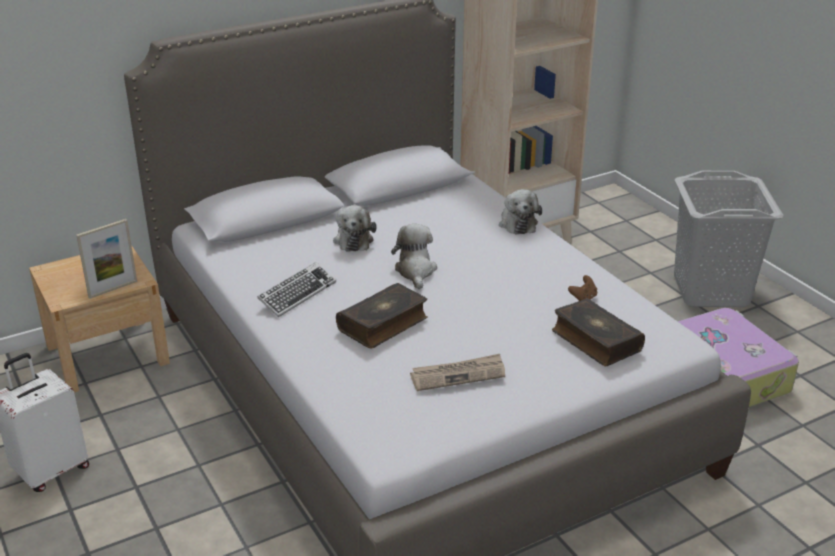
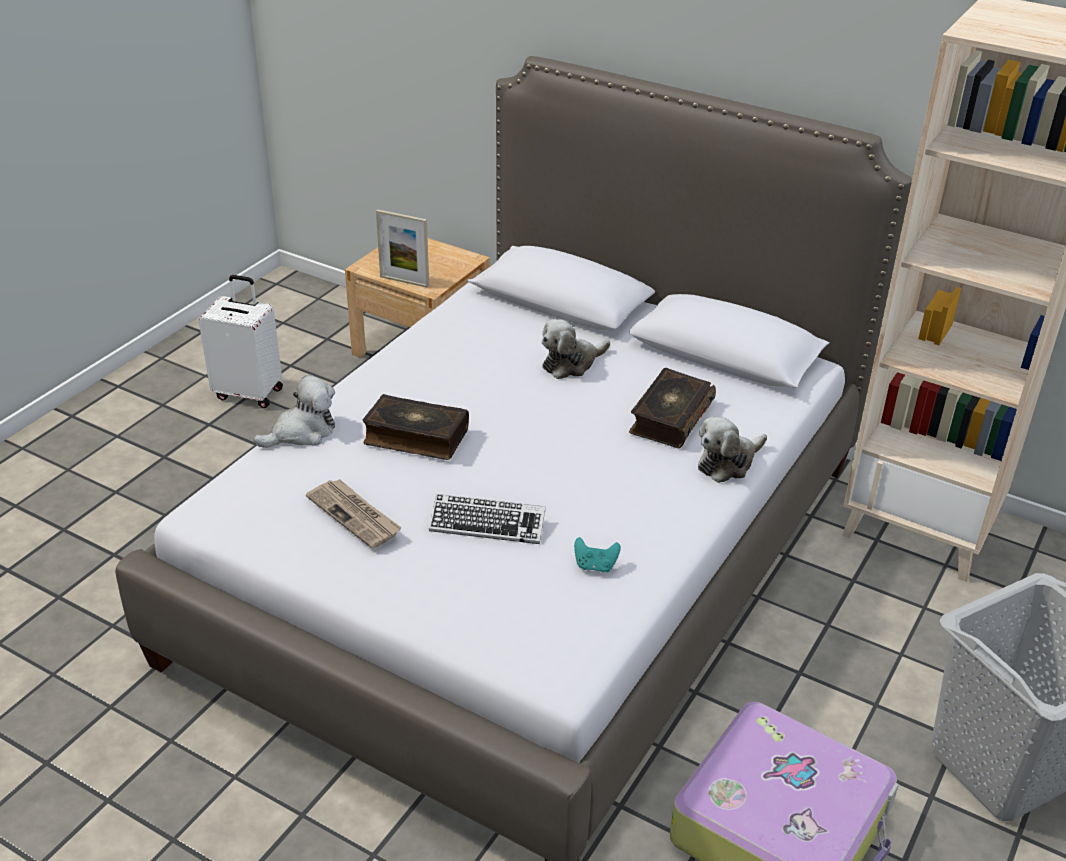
camera: 60 degrees right, 5 degrees up
(297, 294) = (432, 367): keyboard -> keyboard (487, 524)
(415, 271) = (543, 424): plush toy -> plush toy (302, 432)
(583, 298) = (595, 566): brown game controller -> turquoise game controller
(595, 341) = (504, 600): book -> book (670, 418)

